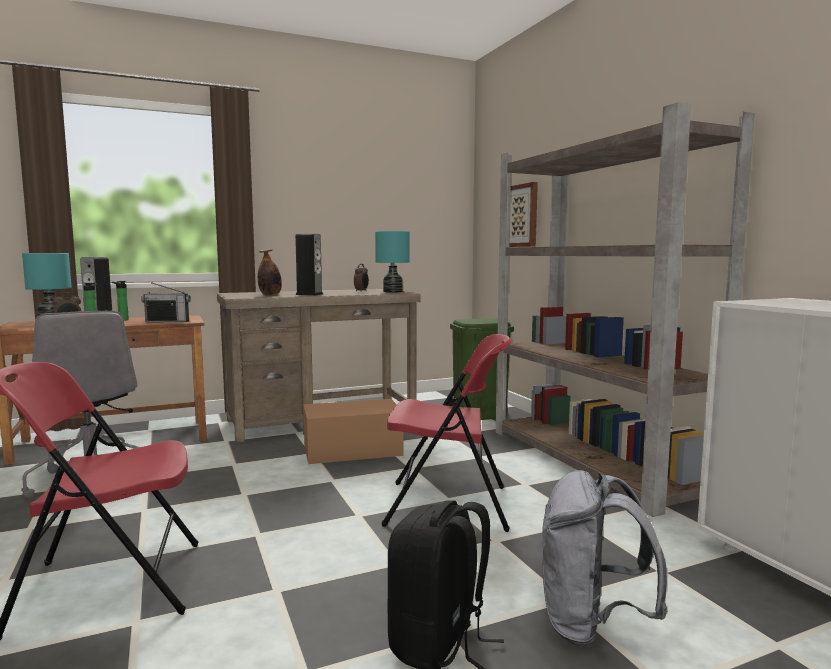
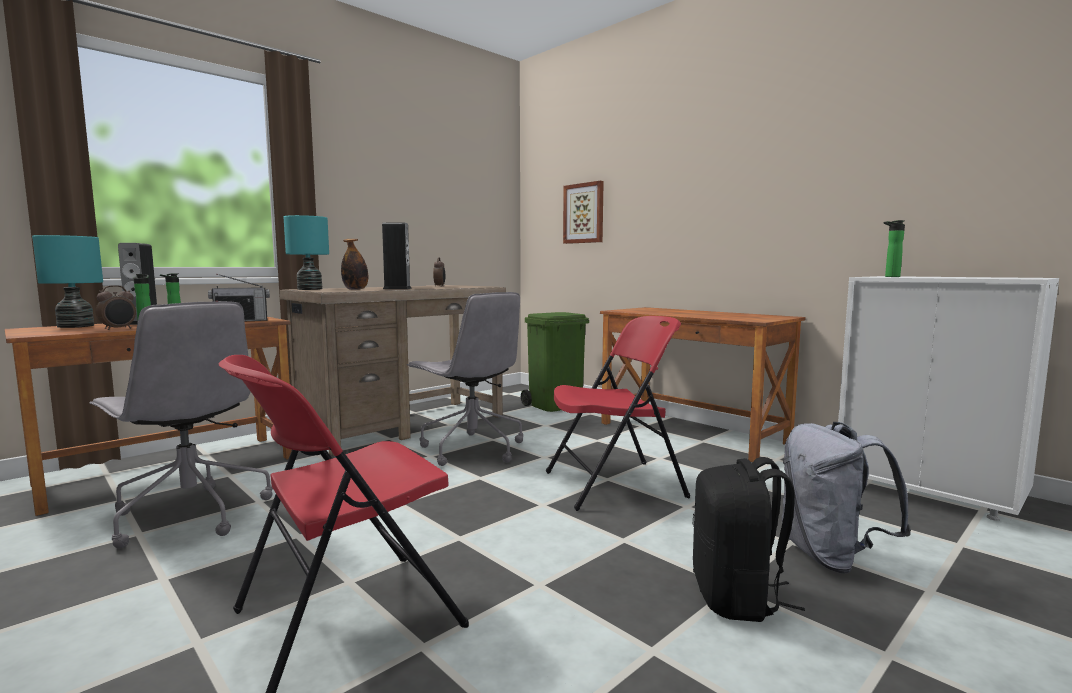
camera: 20 degrees left, 0 degrees up
(352, 450) = (469, 449): cardboard box -> grey office chair
(392, 291) = (473, 286): turquoise table lamp -> turquoise table lamp (309, 289)
(592, 461) = (691, 433): brown bookcase -> brown desk
(761, 303) = (890, 277): none -> bottle

